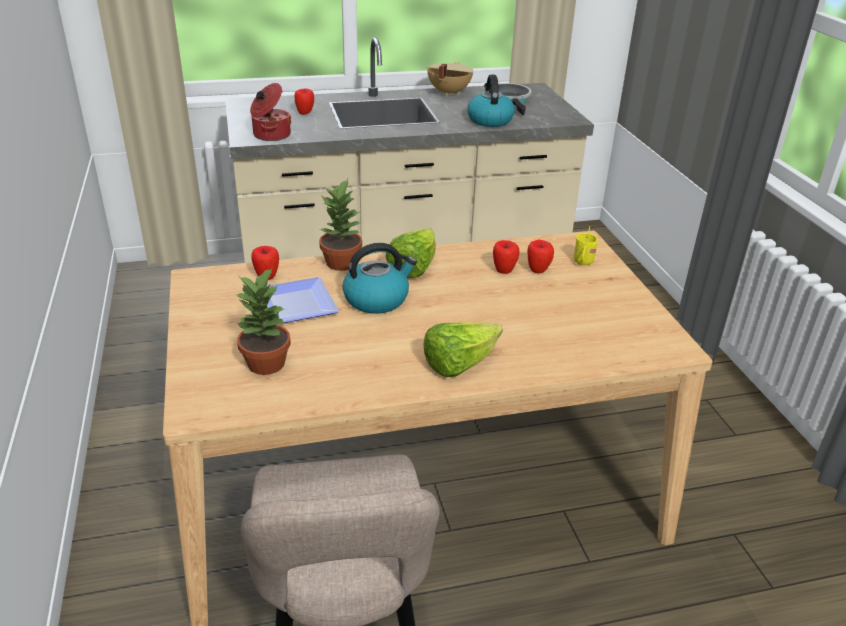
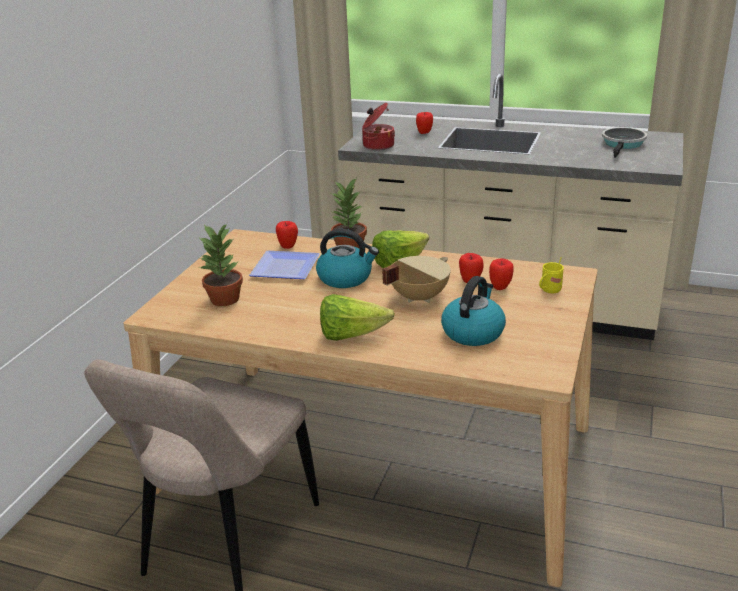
camera: 35 degrees right, 5 degrees down
(448, 93) = (570, 131): beige cooking pot -> beige cooking pot (418, 297)
(489, 120) = (579, 158): kettle -> kettle (473, 332)

